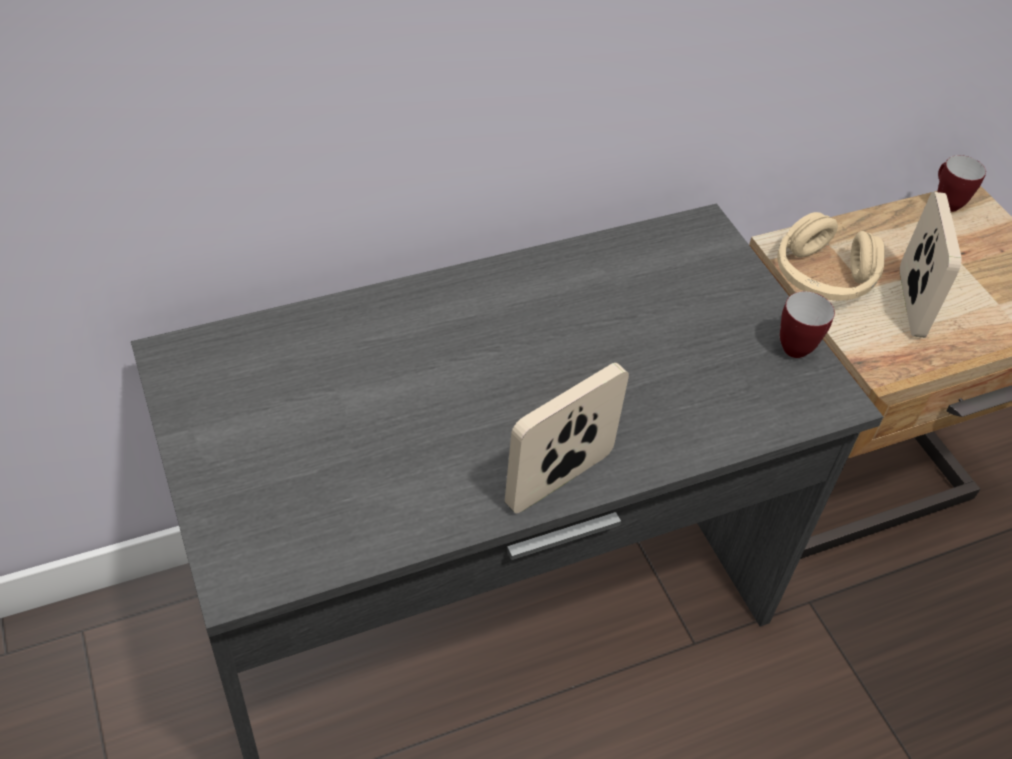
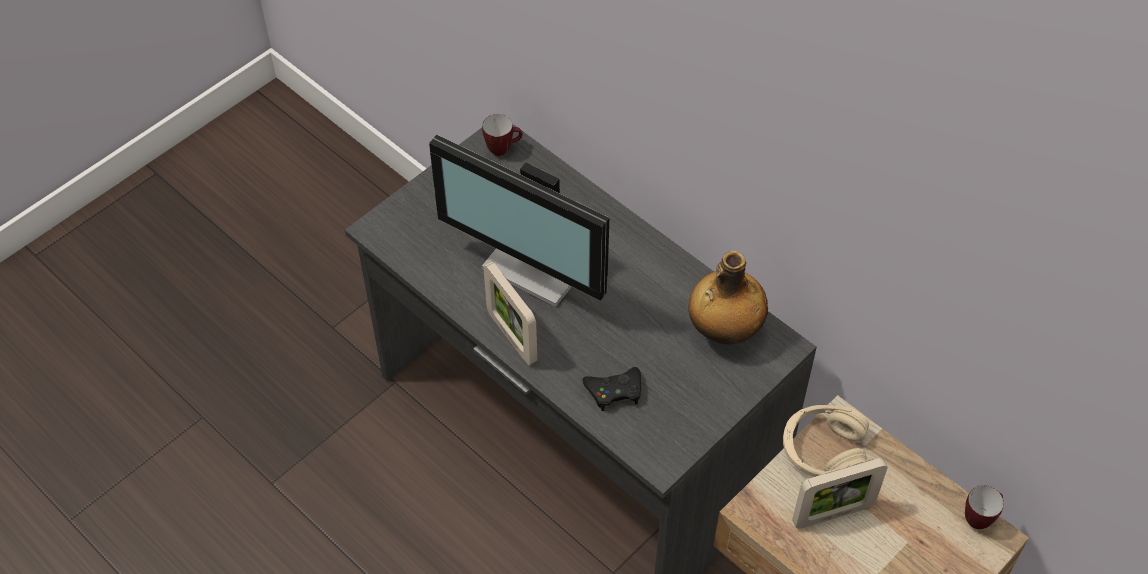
camera: 70 degrees right, 5 degrees up
(443, 398) = (540, 263): none -> monitor
(559, 479) = (512, 337): picture frame -> picture frame turned 150 degrees counterclockwise
(658, 266) = (724, 331): none -> bottle
(704, 402) = (614, 391): none -> black game controller
(793, 344) = (698, 427): mug -> mug (503, 149)

